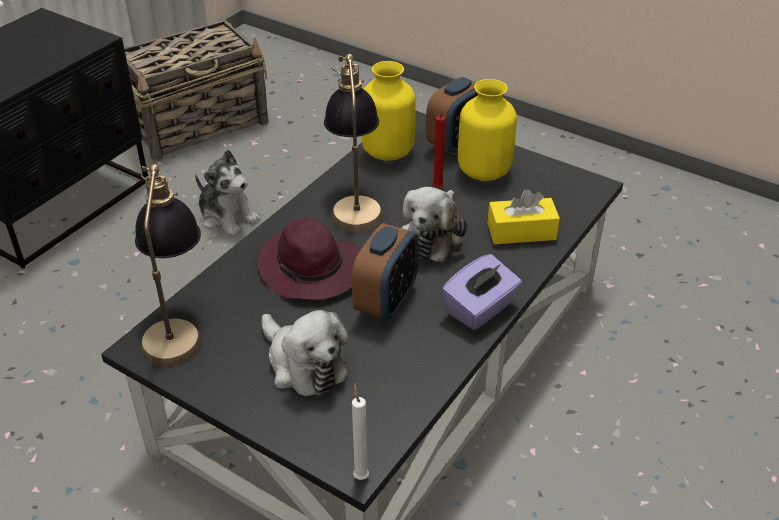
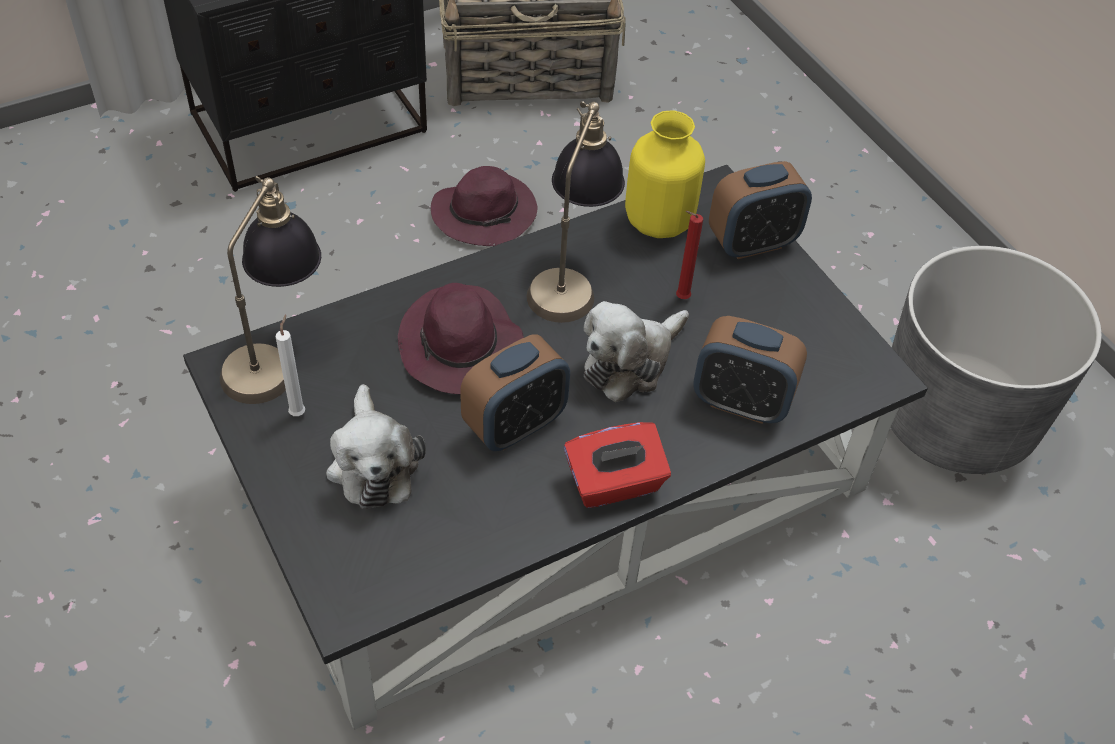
camera: 25 degrees right, 10 degrees up
(227, 216) = (485, 213): plush toy -> purple hat
(360, 475) = (342, 622): white candle -> white candle (298, 412)
(480, 309) = (614, 484): purple tissue box -> red tissue box
(485, 171) = (758, 298): yellow vase -> none
(521, 231) = (741, 402): yellow tissue box -> alarm clock
(612, 223) = (955, 418): none -> grey planter

